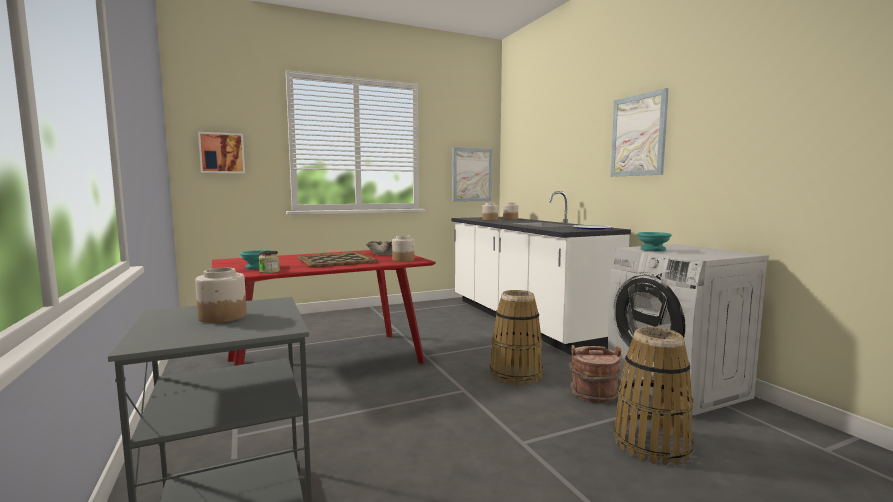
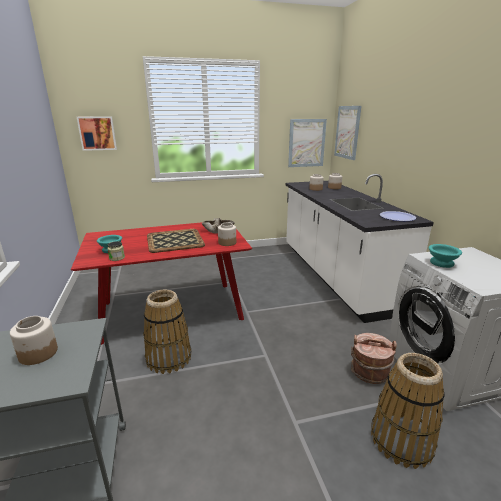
camera: 10 degrees right, 15 degrees up
(516, 374) = (311, 341): basket -> basket (169, 358)
(638, 135) = (455, 133): picture -> picture (347, 132)

